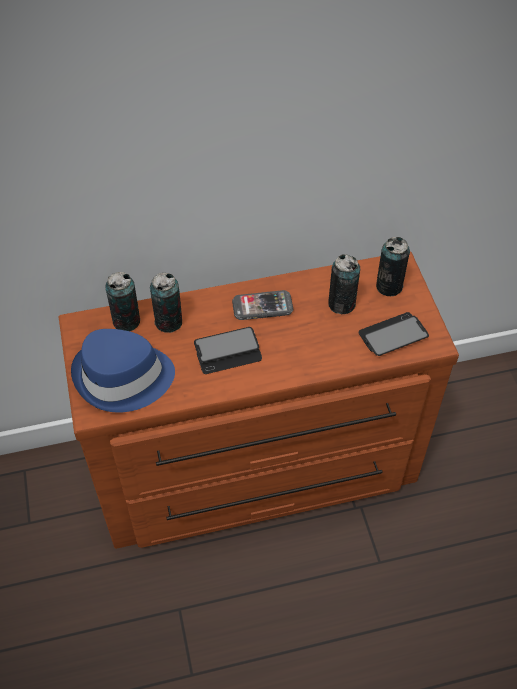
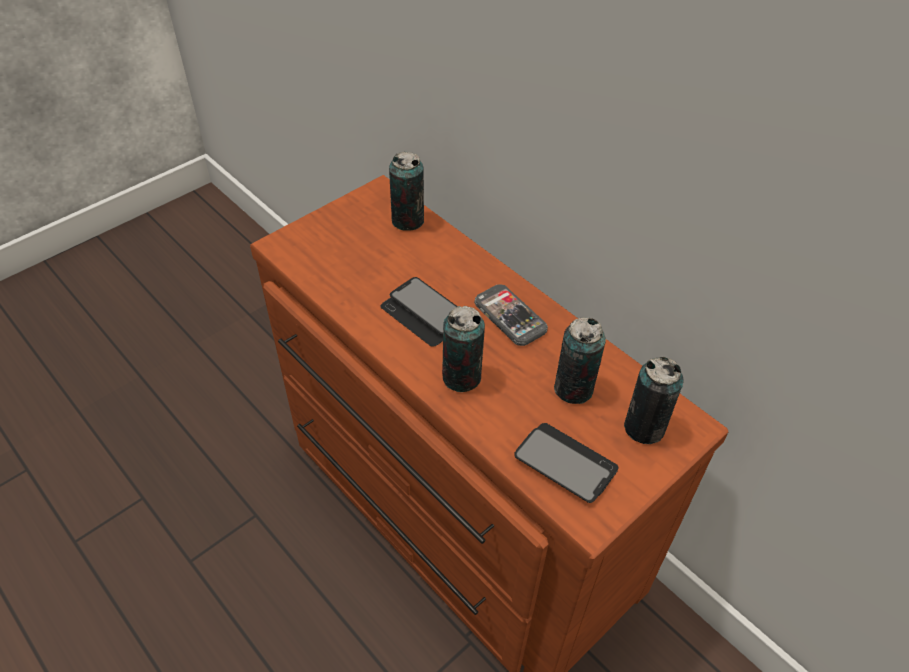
camera: 60 degrees right, 5 degrees down
(123, 378) = (335, 248): blue hat -> none
(168, 322) = (429, 251): can -> can (461, 377)

